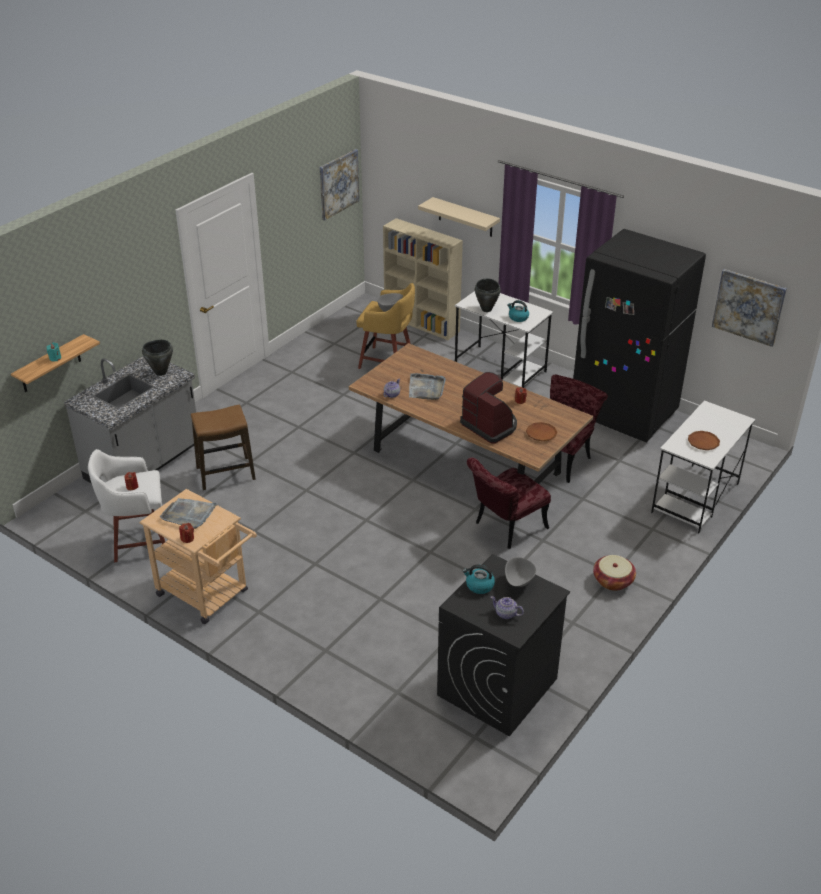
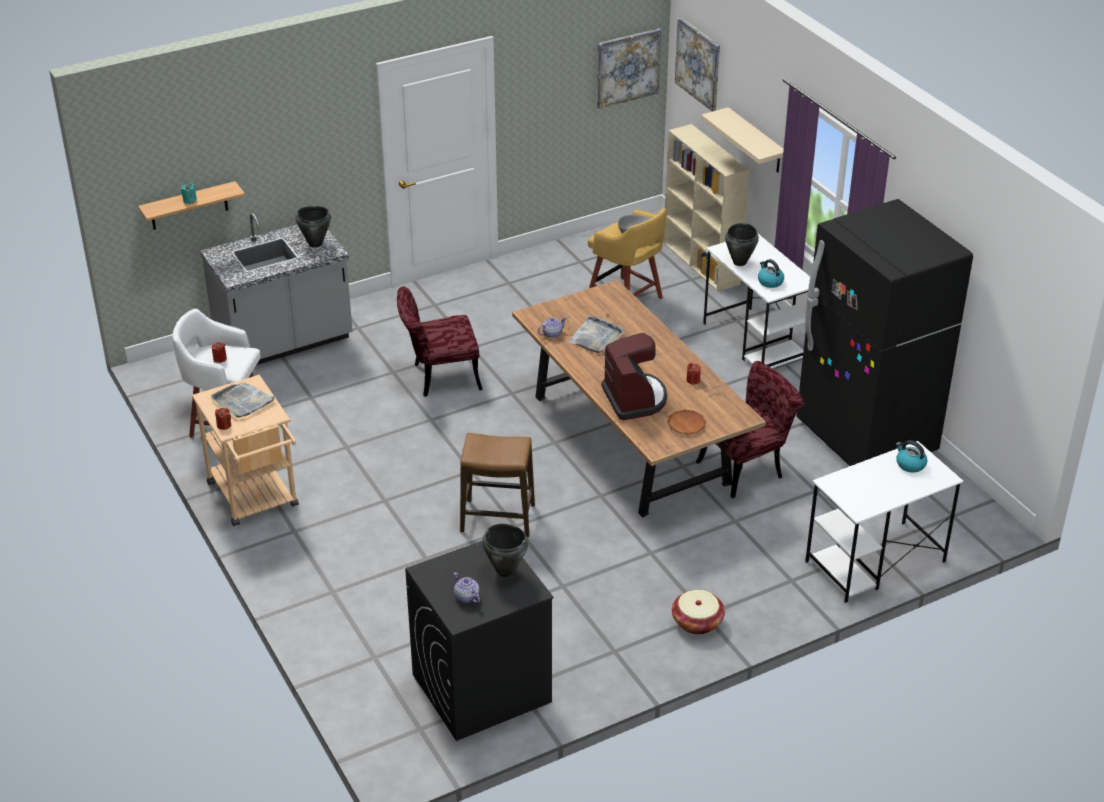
camera: 25 degrees right, 0 degrees up
(226, 473) = (360, 377): stool -> stool (498, 518)
(479, 586) = (462, 560): kettle -> kettle (910, 464)
(505, 528) = (618, 527): red chair -> red chair (439, 378)
(518, 583) = (505, 570): grey bowl -> black cooking pot
(703, 442) = (871, 489): brown plate -> none
(748, 307) = (1013, 336): picture -> picture (698, 64)

